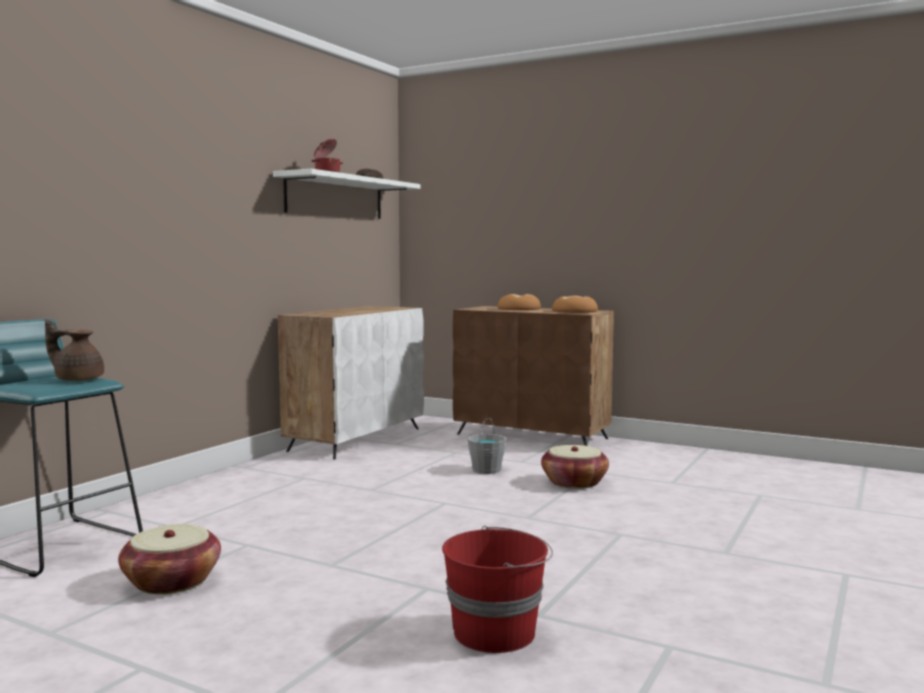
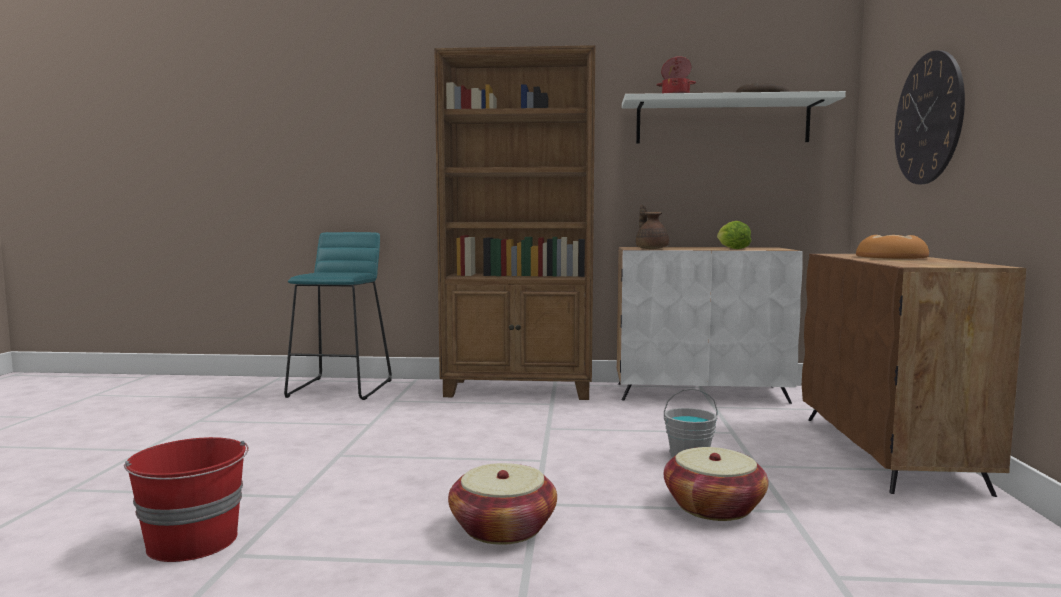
camera: 65 degrees right, 0 degrees up
(78, 379) = (344, 274): brown teapot -> brown teapot (651, 249)
(172, 581) = (286, 424): basket -> basket (502, 529)
(238, 480) = (519, 390): none -> brown bookcase
(373, 309) = (732, 248): none -> lettuce
(502, 216) = (928, 119): none -> wall clock
(575, 311) = (933, 263): bread -> none

